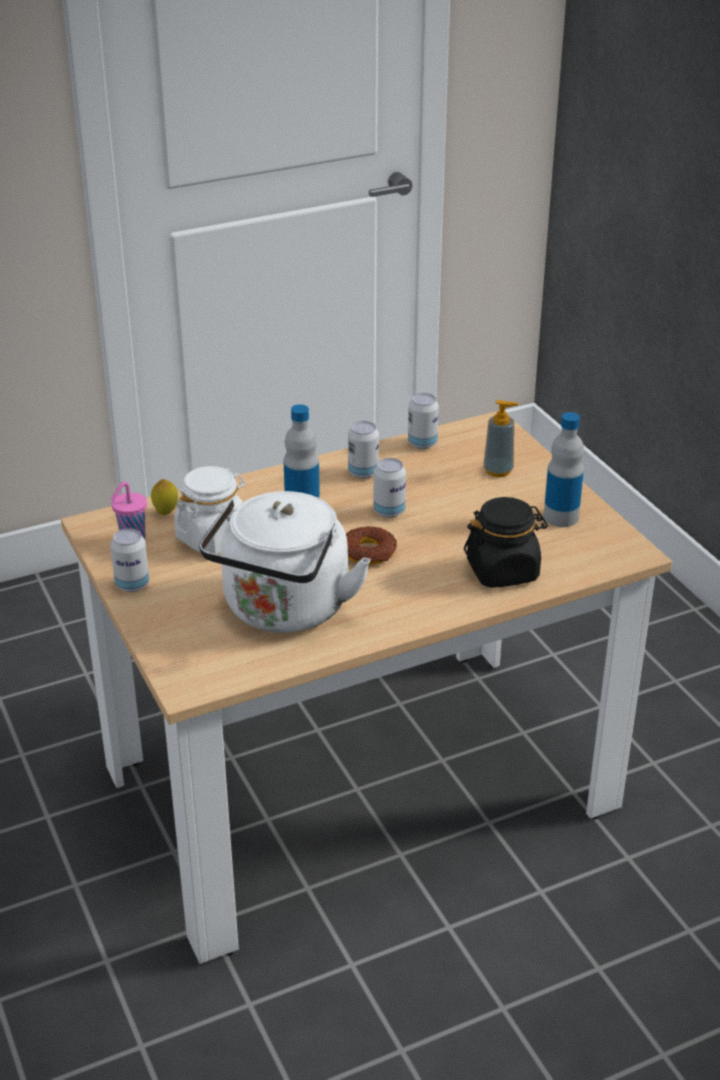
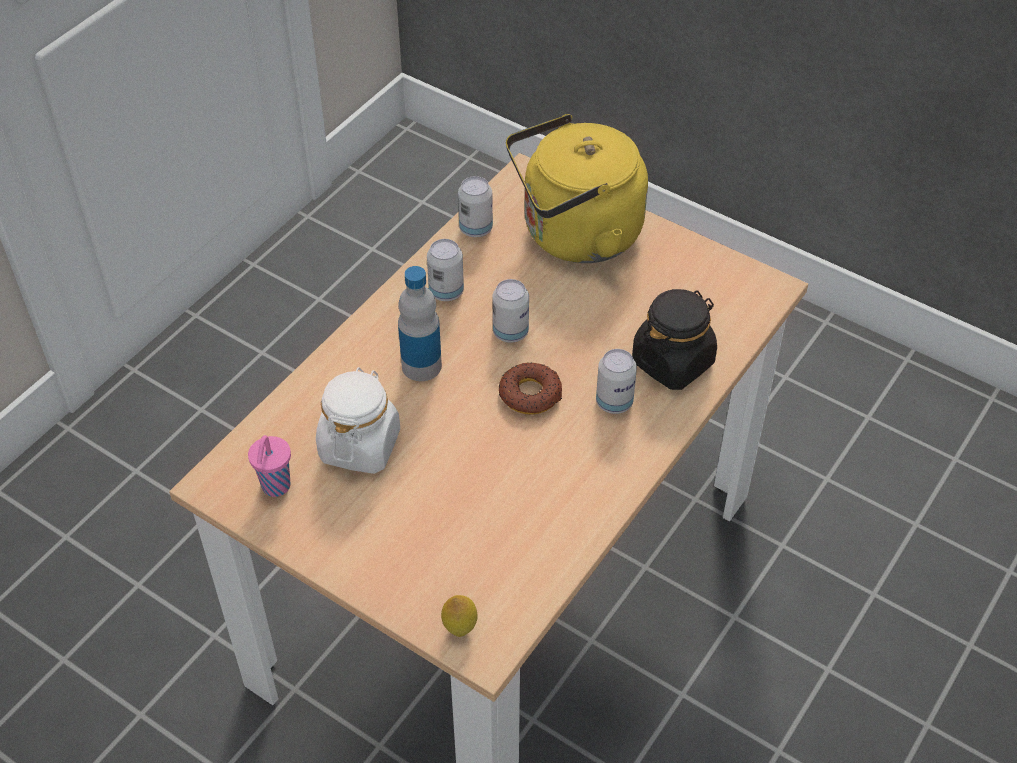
camera: 30 degrees left, 15 degrees up
(132, 585) = (324, 546): can -> can (614, 402)
(166, 512) = (281, 432): lemon -> lemon (460, 628)
(284, 611) = (506, 508): white kettle -> none
(498, 470) = (575, 235): soap dispenser -> yellow kettle
(561, 517) = (675, 271): bottle -> none

